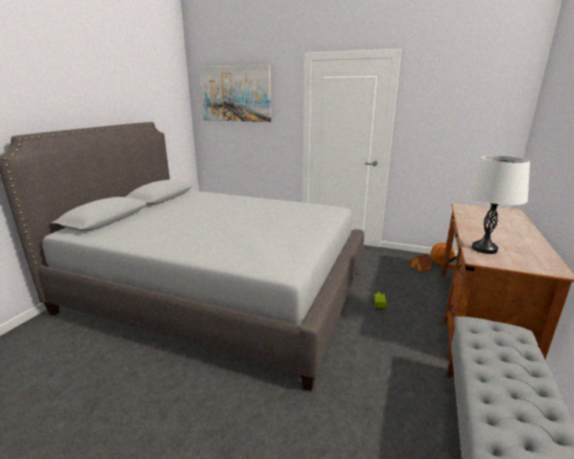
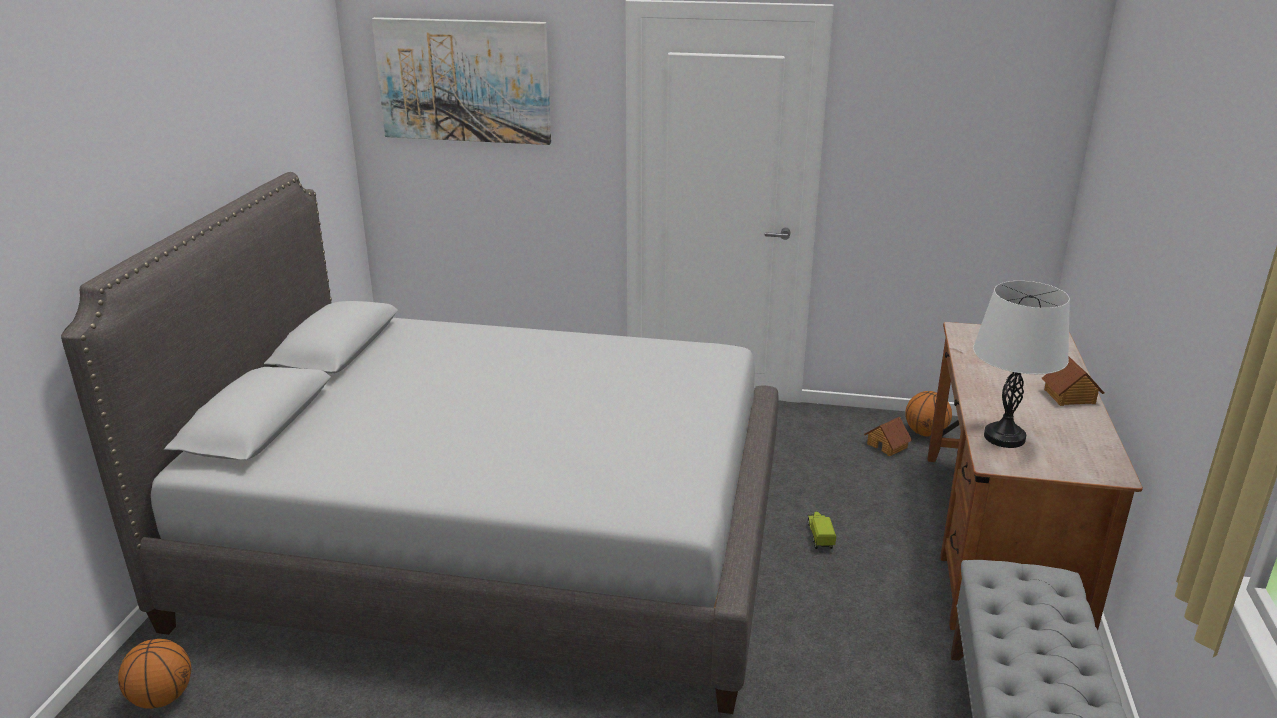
camera: 10 degrees left, 5 degrees up
(32, 344) = (162, 698): none -> basketball
(524, 234) = (1070, 397): none -> toy house

